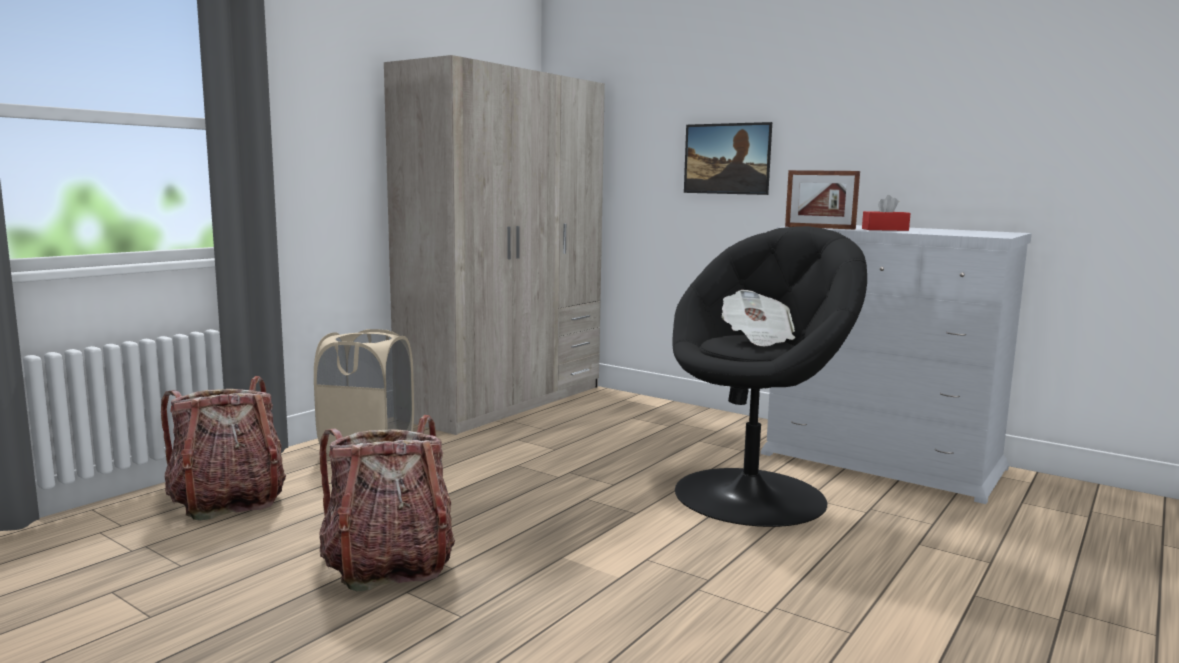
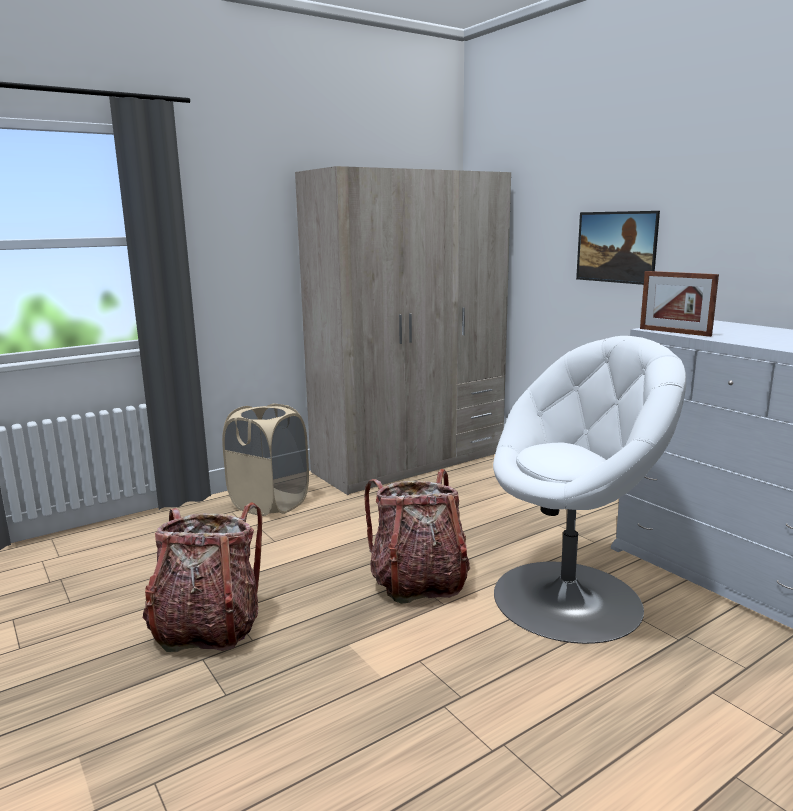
camera: 20 degrees right, 5 degrees up
(228, 501) = (140, 543): backpack -> backpack (418, 582)
(752, 495) = (569, 598): black armchair -> white armchair
(757, 338) = (571, 452): newspaper -> none
(885, 229) = (747, 337): red tissue box -> none

